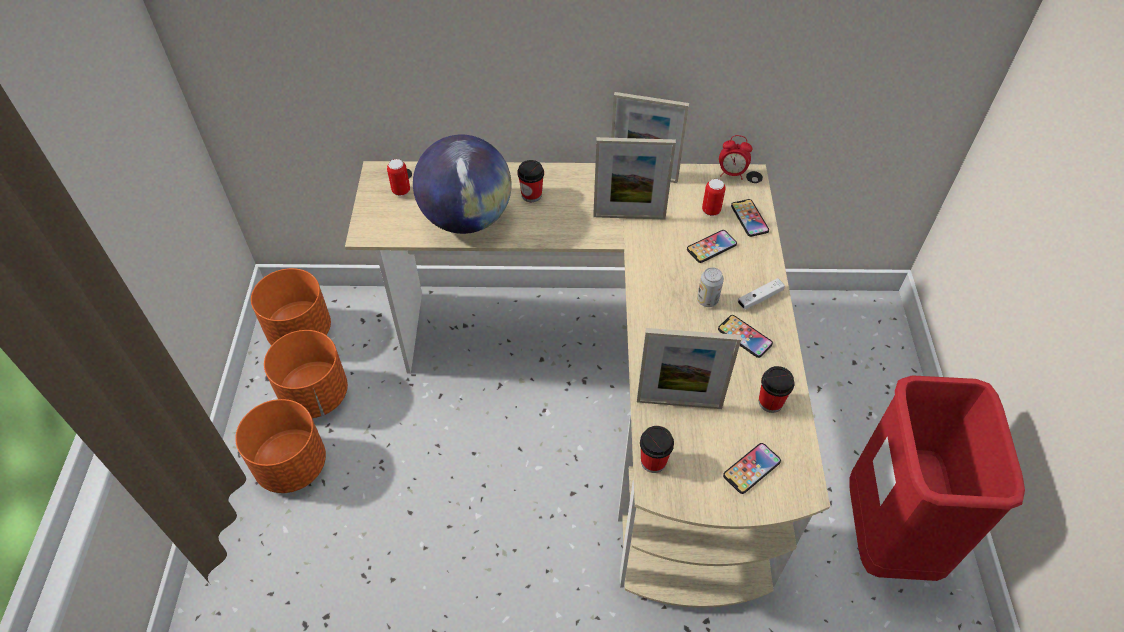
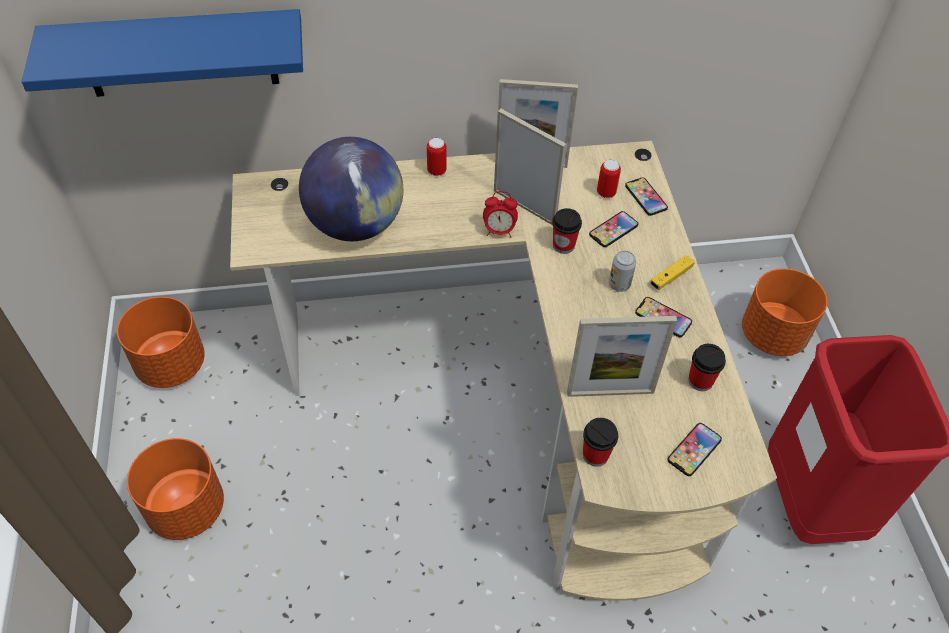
camera: 10 degrees left, 0 degrees up
(316, 44) = (179, 53): none -> blue shelf
(316, 395) = (200, 430): orange planter -> orange planter (773, 334)
(401, 190) = (280, 202): can -> can (436, 171)
(531, 195) = (419, 194): cup -> cup (563, 245)
(629, 216) = (524, 206): picture frame -> picture frame turned 135 degrees counterclockwise
(731, 173) = (620, 153): alarm clock -> alarm clock (499, 231)
(760, 298) = (671, 277): white game controller -> yellow game controller

